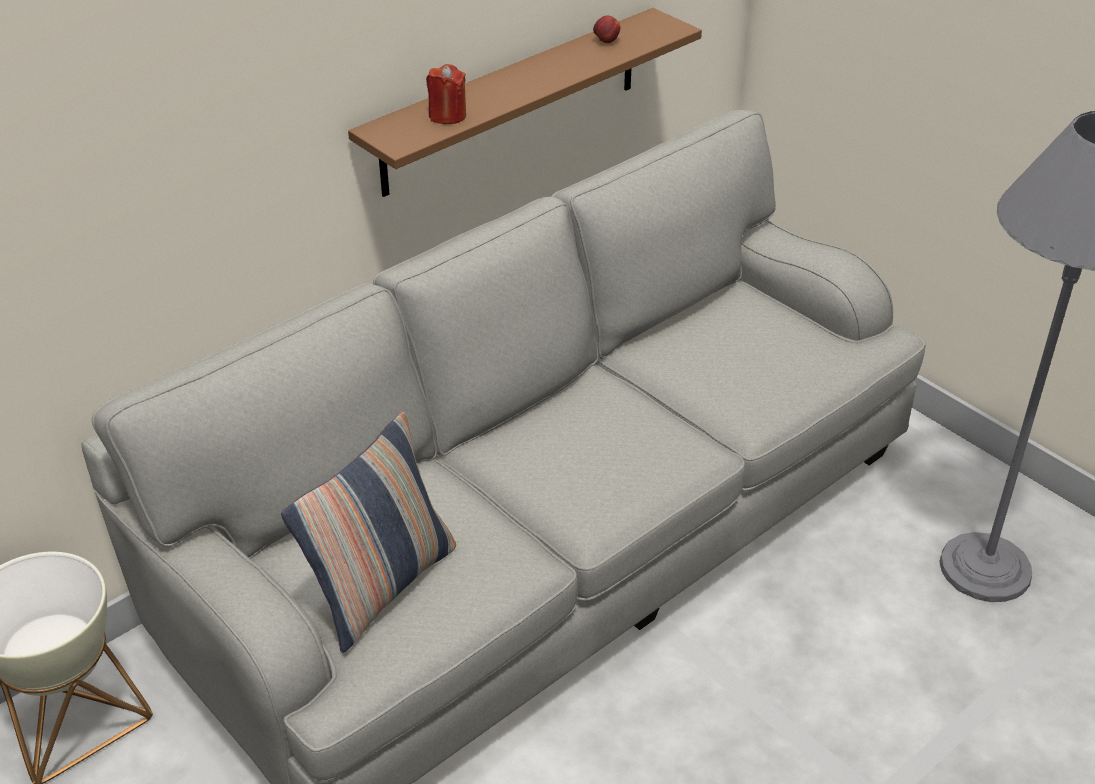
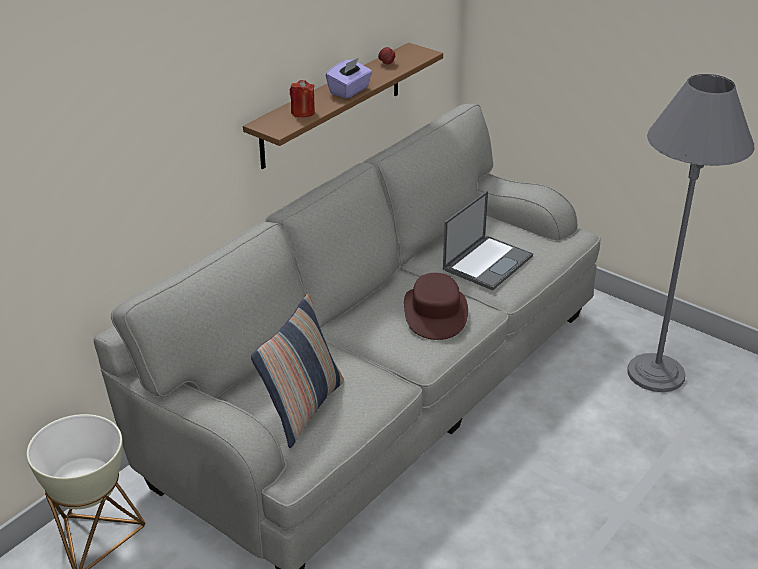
camera: 10 degrees left, 5 degrees down
(532, 84) = (349, 91): none -> purple tissue box
(628, 447) = (435, 313): none -> brown hat
(733, 368) = (488, 262): none -> laptop

